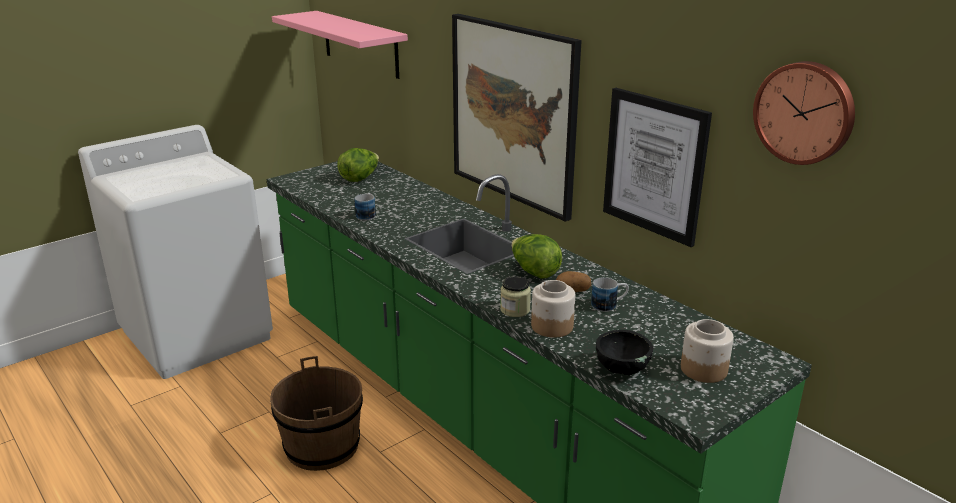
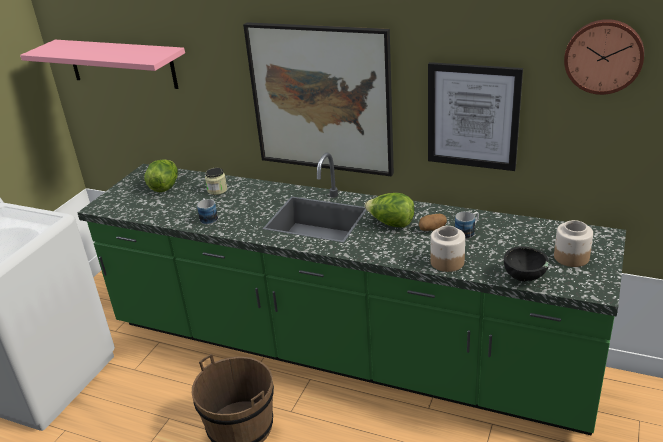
camera: 25 degrees left, 5 degrees up
(515, 310) = (409, 259): jar -> jar (217, 190)

